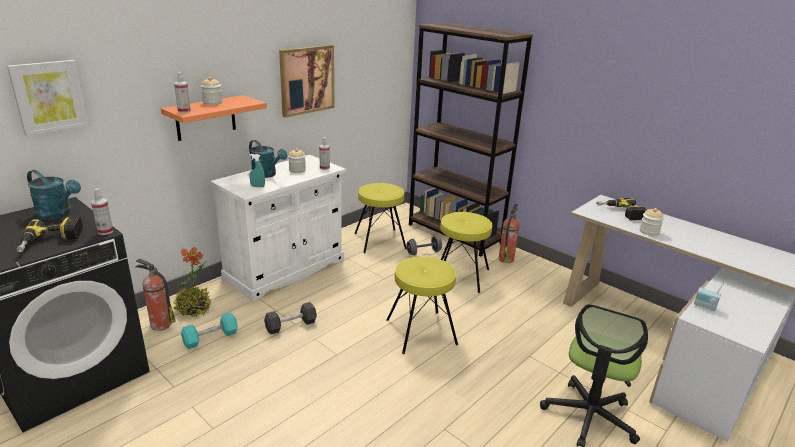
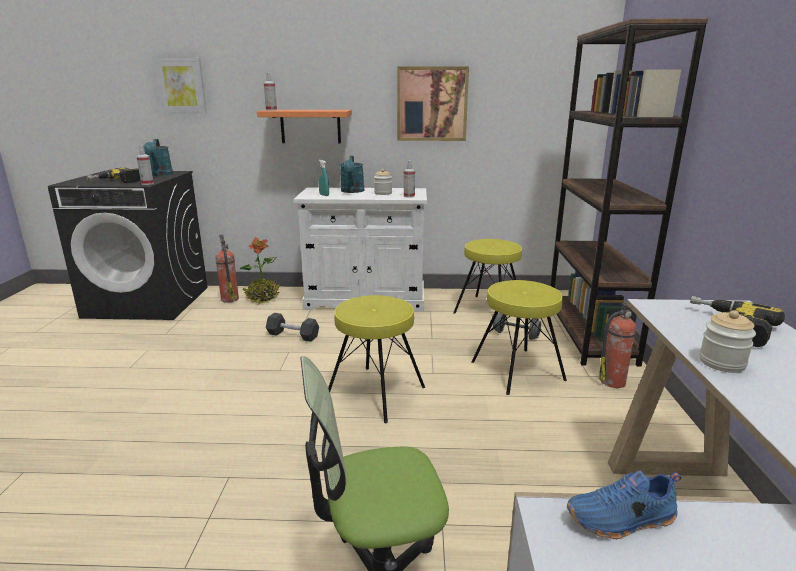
camera: 50 degrees right, 5 degrees down
(210, 338) = (236, 318): turquoise dumbbell -> none
(212, 102) = (309, 109): jar -> none
(704, 306) = (622, 520): radio -> blue shoe

